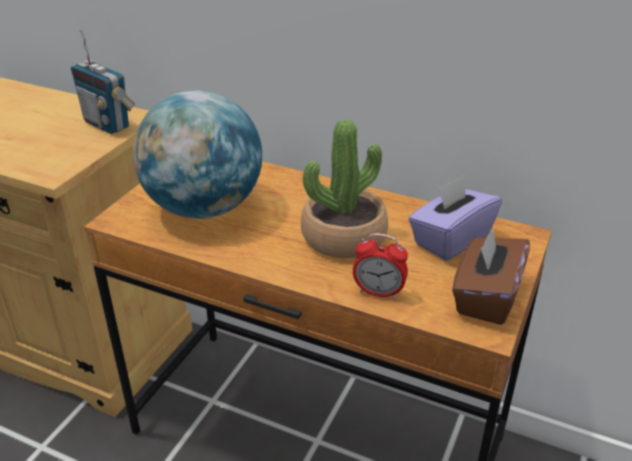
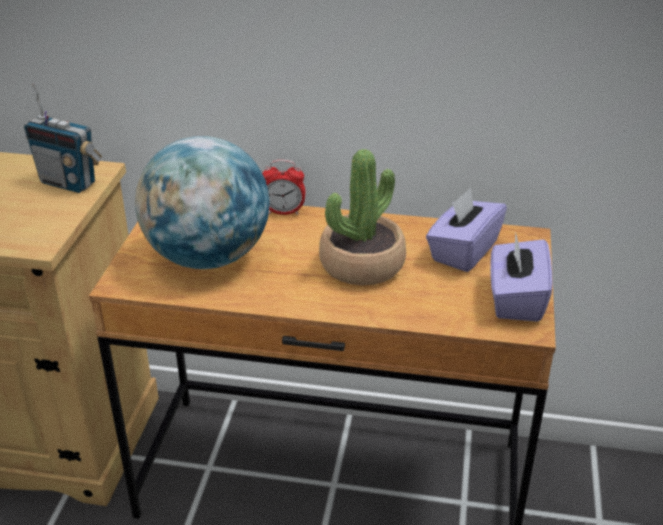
camera: 15 degrees left, 0 degrees up
(378, 292) = (418, 311): alarm clock -> alarm clock (284, 212)
(485, 297) = (515, 299): brown tissue box -> purple tissue box

